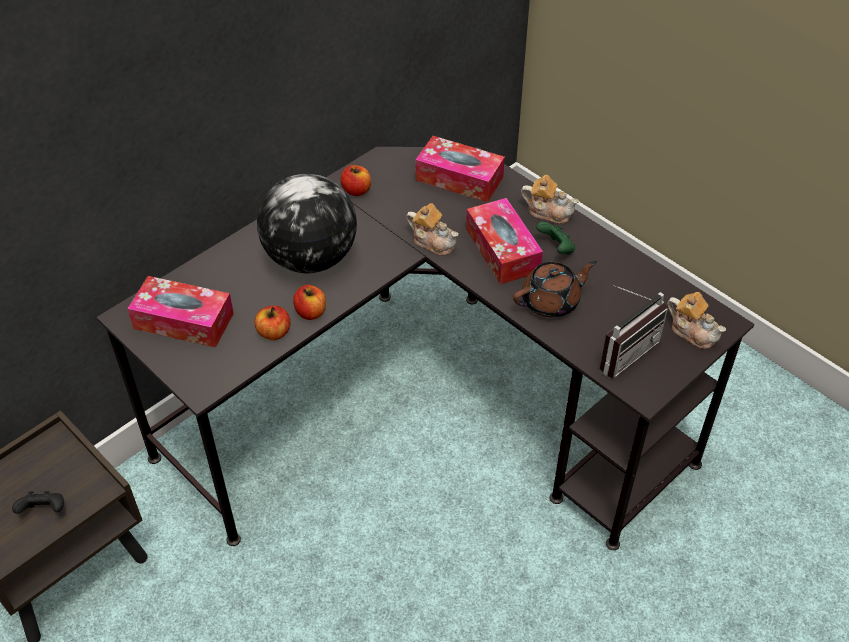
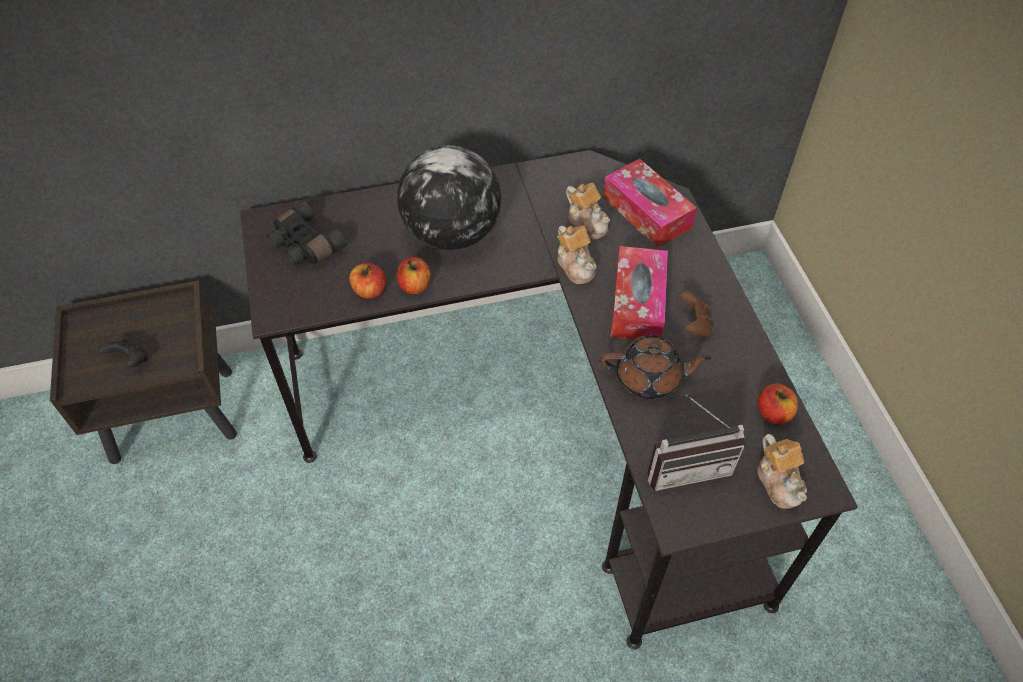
camera: 30 degrees right, 5 degrees up
(183, 321) = (304, 245): tissue box -> black binoculars
(356, 190) = (540, 185): apple -> apple (773, 413)
(548, 212) = (713, 283): teapot -> teapot (587, 222)
(556, 248) = (694, 325): green game controller -> brown game controller

